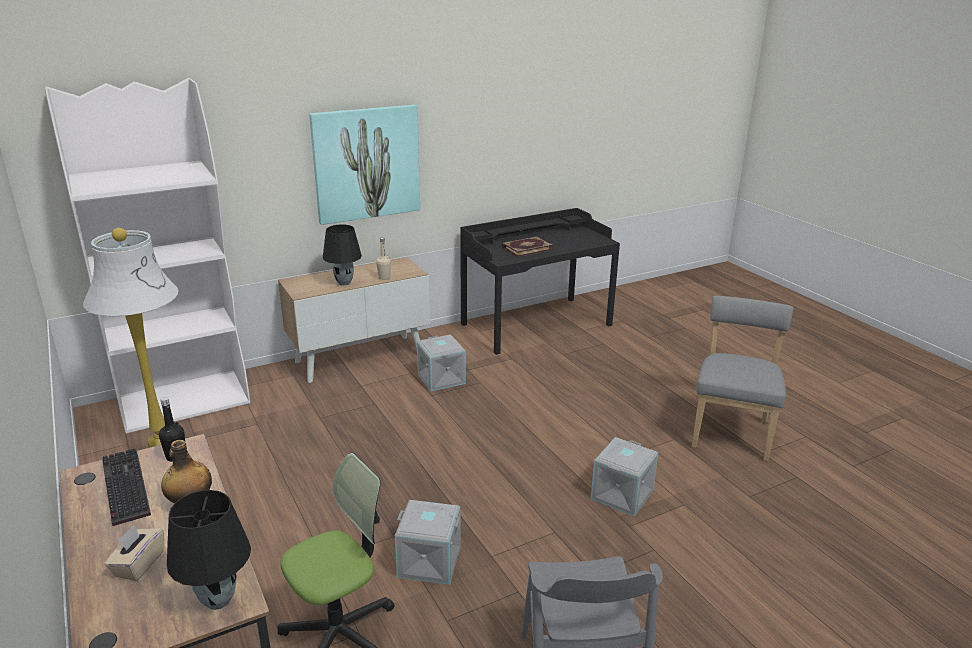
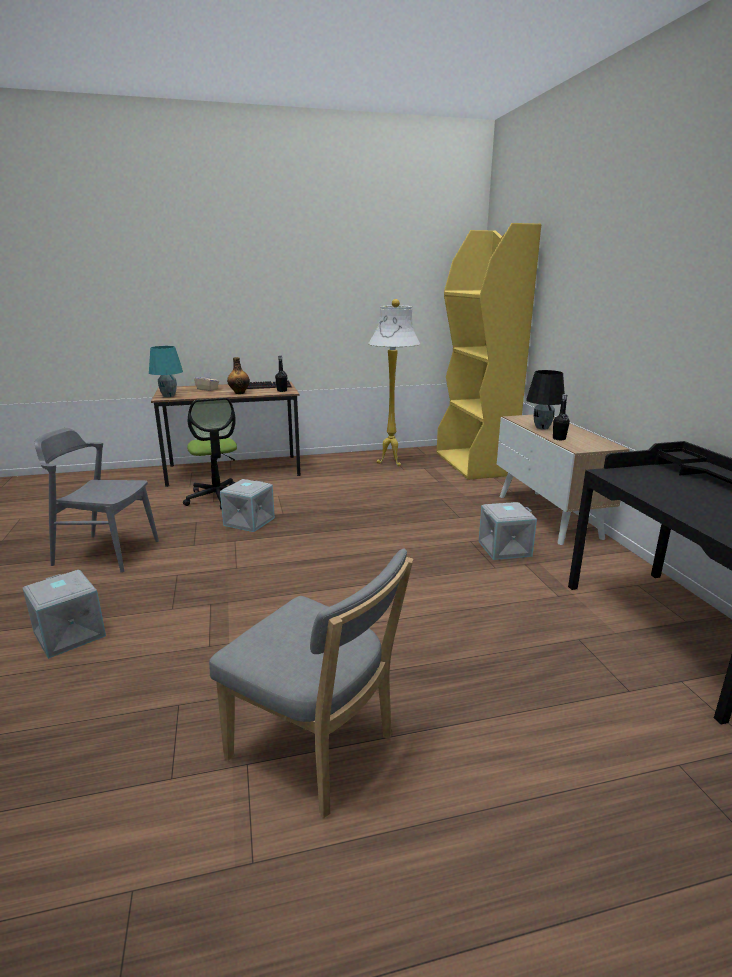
camera: 105 degrees right, 5 degrees down
(185, 401) = (474, 464): white bookcase -> yellow bookcase
(218, 599) = (169, 396): black table lamp -> turquoise table lamp
(366, 163) = (624, 323): picture -> none
(384, 277) = (559, 438): beige bottle -> black bottle
(526, 248) = (672, 490): book -> none
(623, 495) = (253, 611): grey storage box -> grey storage box (68, 635)

